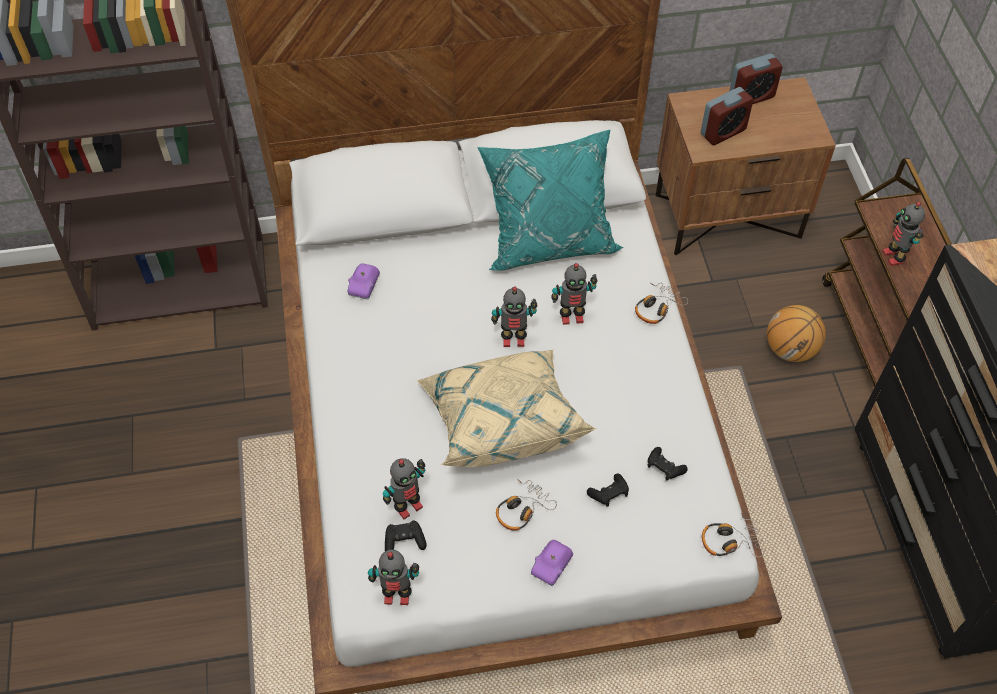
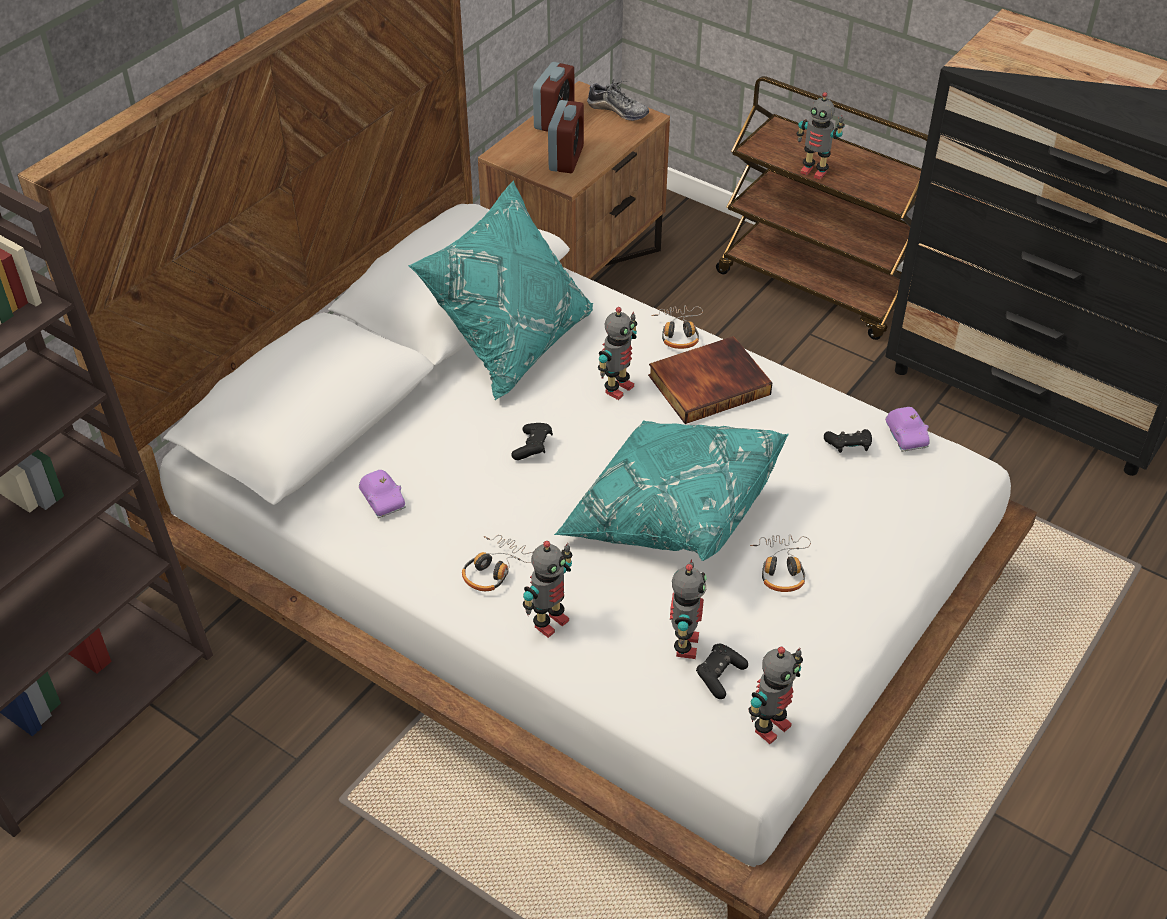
camera: 45 degrees left, 10 degrees down
(501, 421) = (669, 513): beige pillow -> turquoise pillow
(513, 339) = (591, 442): toy robot -> toy robot (549, 622)
(552, 566) = (864, 591): purple toy car -> purple toy car (906, 436)
(609, 494) = (833, 500): black game controller -> black game controller (533, 447)
(631, 356) = (708, 383): none -> book
(730, 541) = (966, 460): headphones -> headphones (495, 569)
(790, 349) = (757, 339): basketball -> none
(803, 118) = (618, 111): none -> shoe

